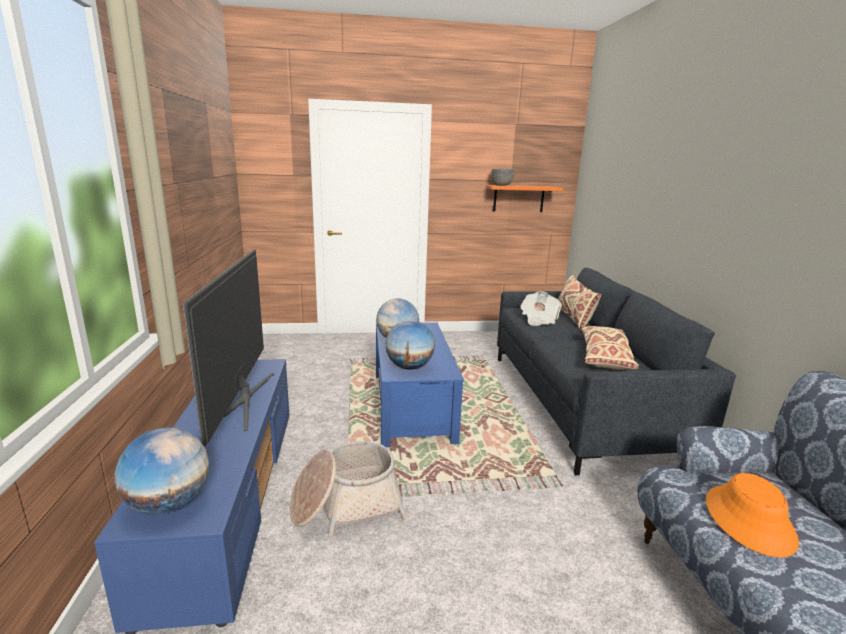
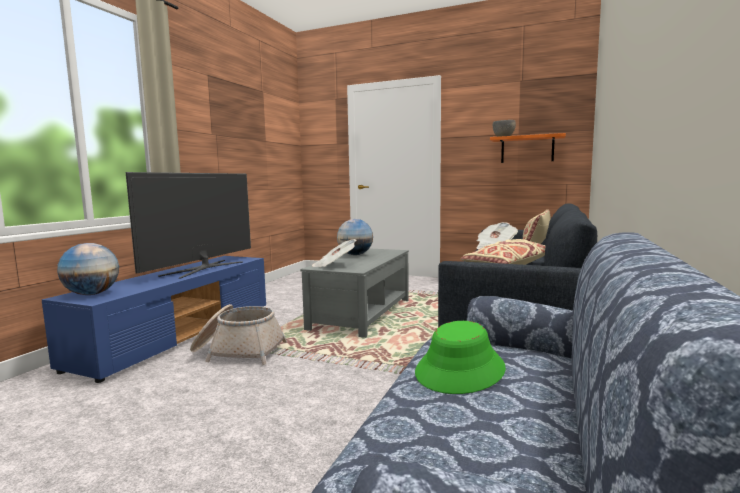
camera: 30 degrees right, 10 degrees down
(409, 367) = (334, 265): globe -> newspaper
(413, 407) = (362, 314): blue coffee table -> grey coffee table
(749, 520) = (460, 370): orange hat -> green hat

